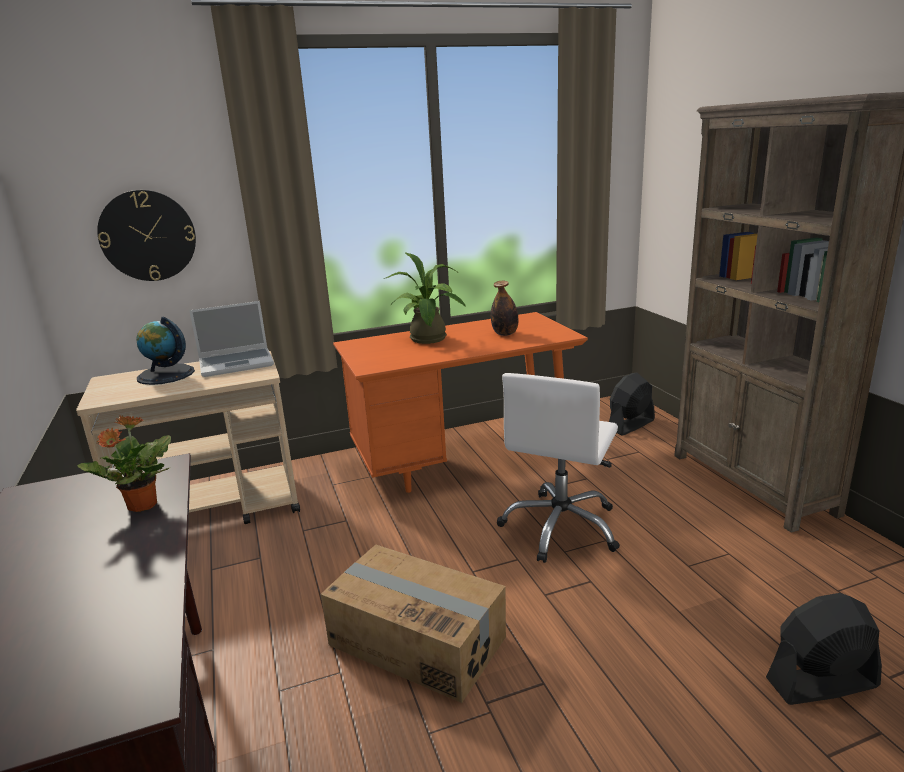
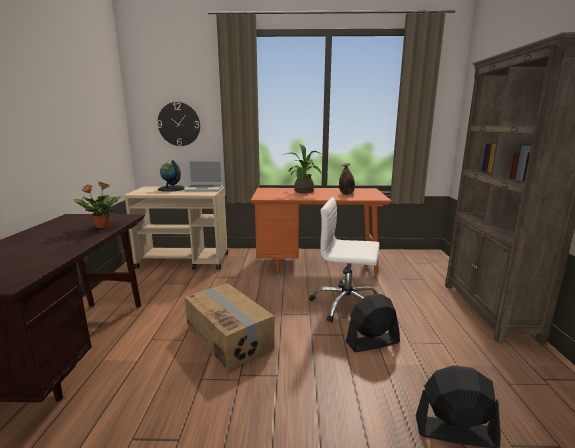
camera: 20 degrees right, 5 degrees down
(561, 527) = (346, 305): white office chair -> white office chair turned 60 degrees clockwise
(630, 425) = (428, 265): black fan -> black fan (372, 342)

